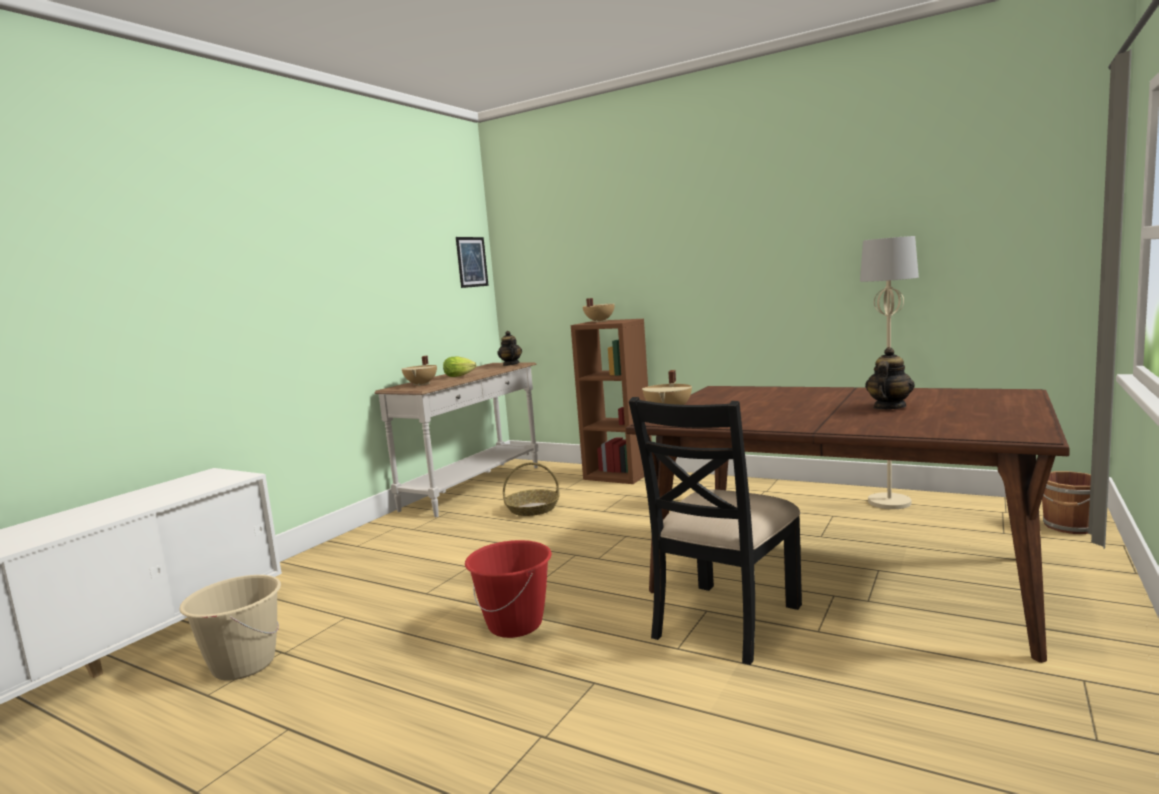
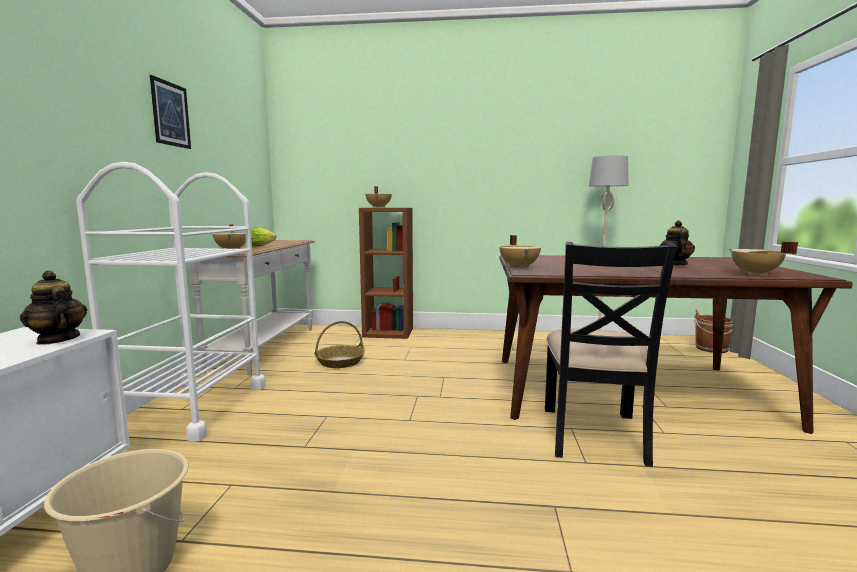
camera: 25 degrees left, 0 degrees up
(365, 545) = (191, 408): none -> white cart
(472, 262) = (257, 148): picture -> picture (170, 114)
(510, 364) = (293, 240): teapot -> teapot (57, 340)
(515, 624) = (426, 463): red bucket -> none
(951, 428) = (755, 274): none -> beige cooking pot

